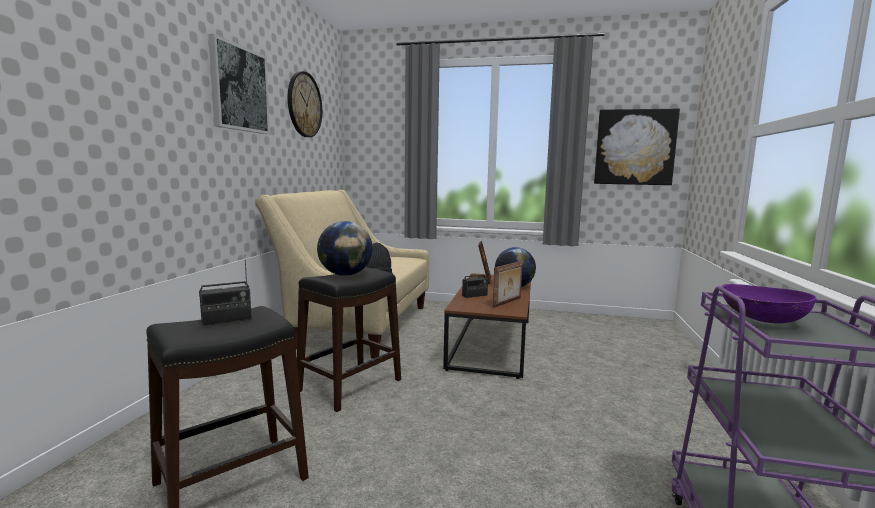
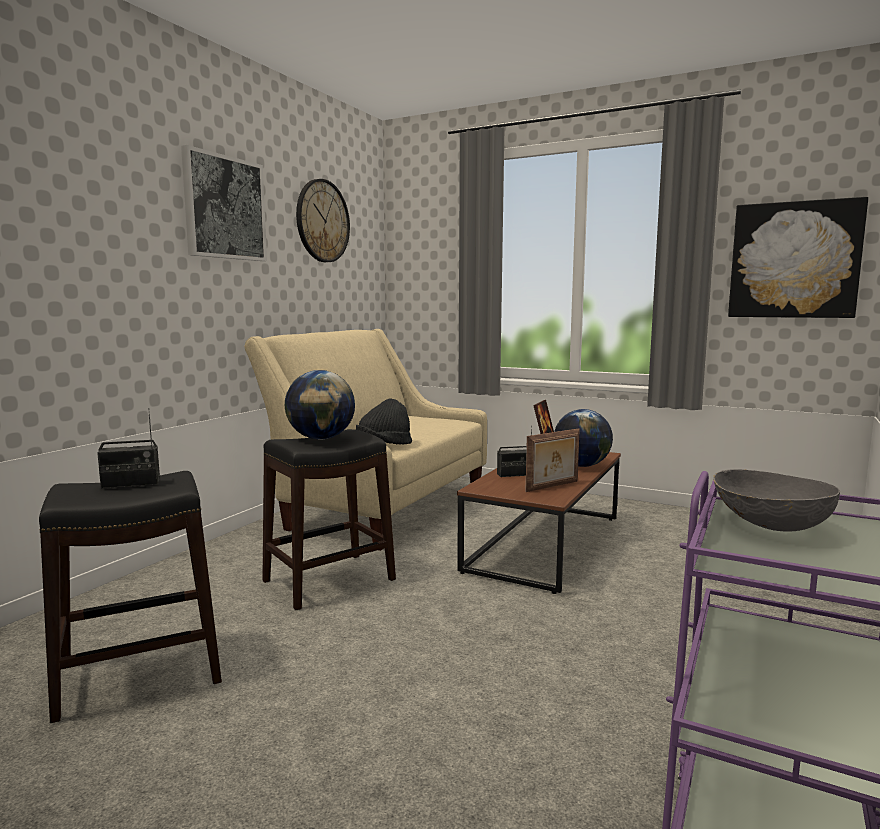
camera: 15 degrees right, 0 degrees up
(761, 320) = (768, 526): purple bowl -> grey bowl

